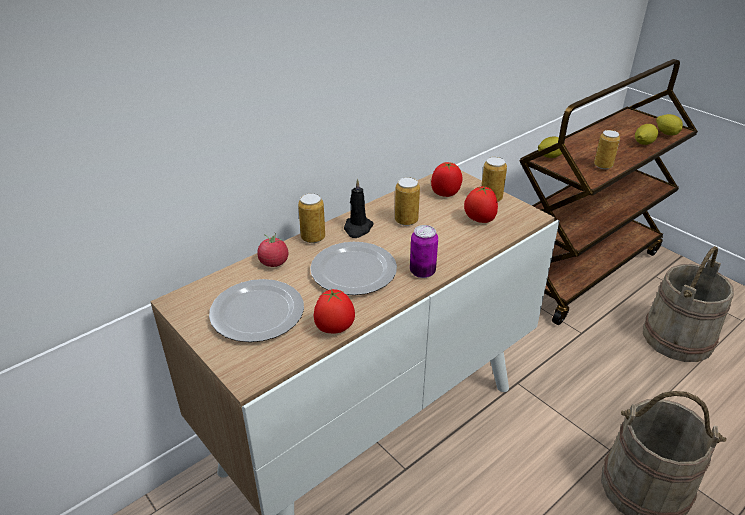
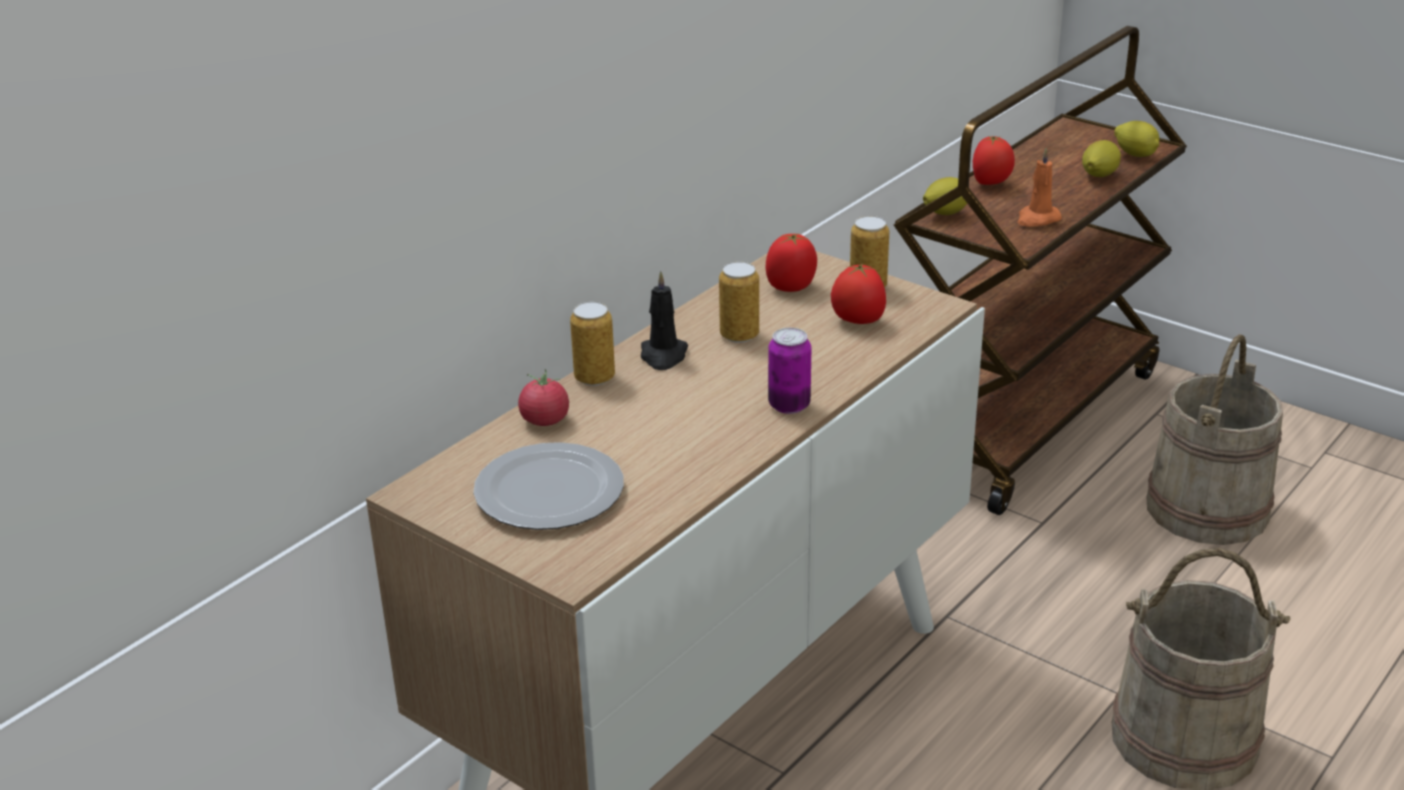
camera: 10 degrees left, 5 degrees down
(335, 329) = (679, 498): tomato -> tomato (991, 183)
(352, 271) = (677, 417): plate -> none
(603, 166) = (1037, 219): can -> orange candle

